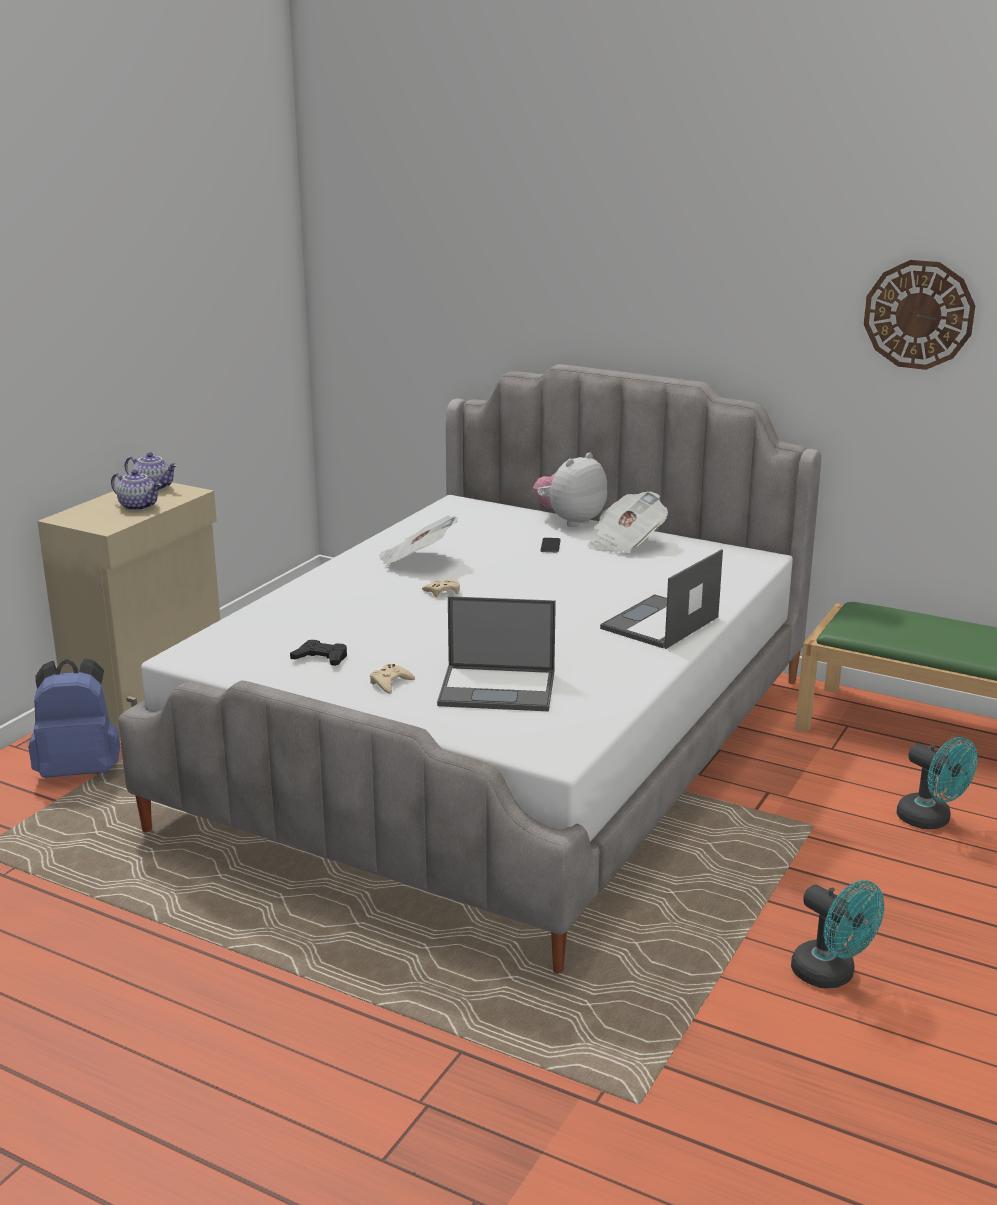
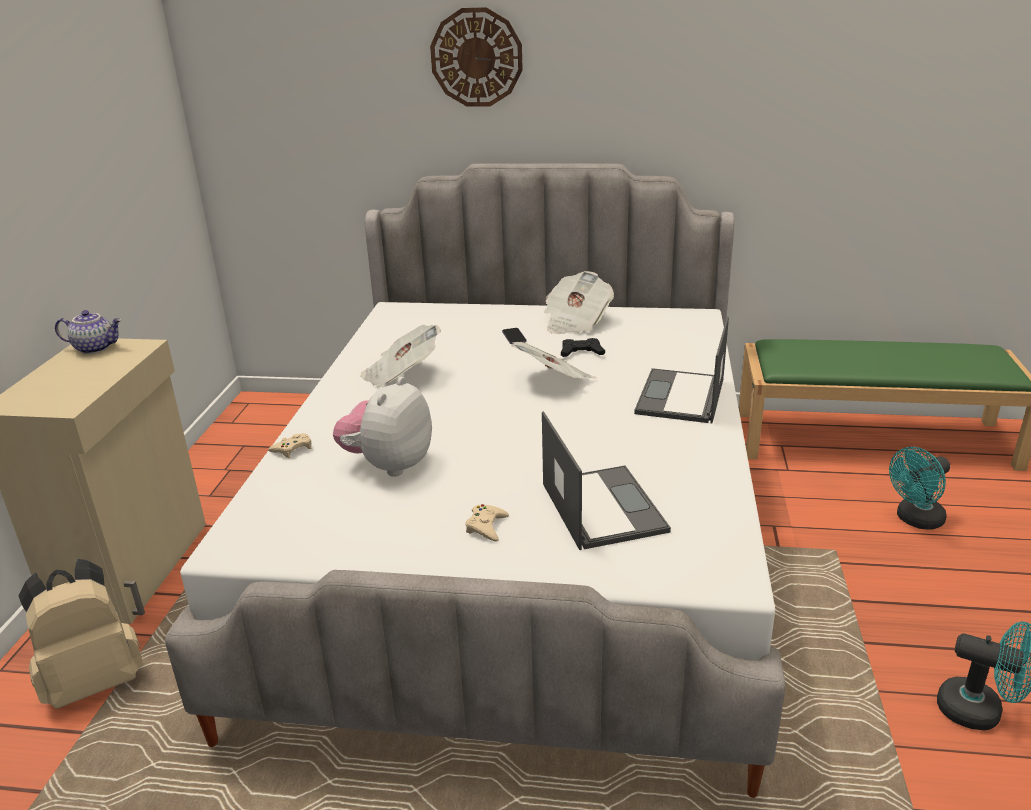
camera: 20 degrees left, 5 degrees up
(80, 770) = (95, 681): blue backpack -> beige backpack
(139, 506) = (92, 373): teapot -> none
(321, 658) = (388, 512): black game controller -> black game controller (581, 352)
(443, 592) = (454, 404): beige game controller -> beige game controller (292, 449)
(499, 689) = (602, 506): laptop -> laptop turned 90 degrees counterclockwise
(552, 590) = (554, 381): none -> newspaper
(570, 521) = (509, 309): plush toy -> plush toy (389, 465)
(918, 314) = (817, 77): wall clock -> wall clock (476, 58)
(931, 820) = (915, 520): turquoise fan -> turquoise fan turned 120 degrees clockwise

